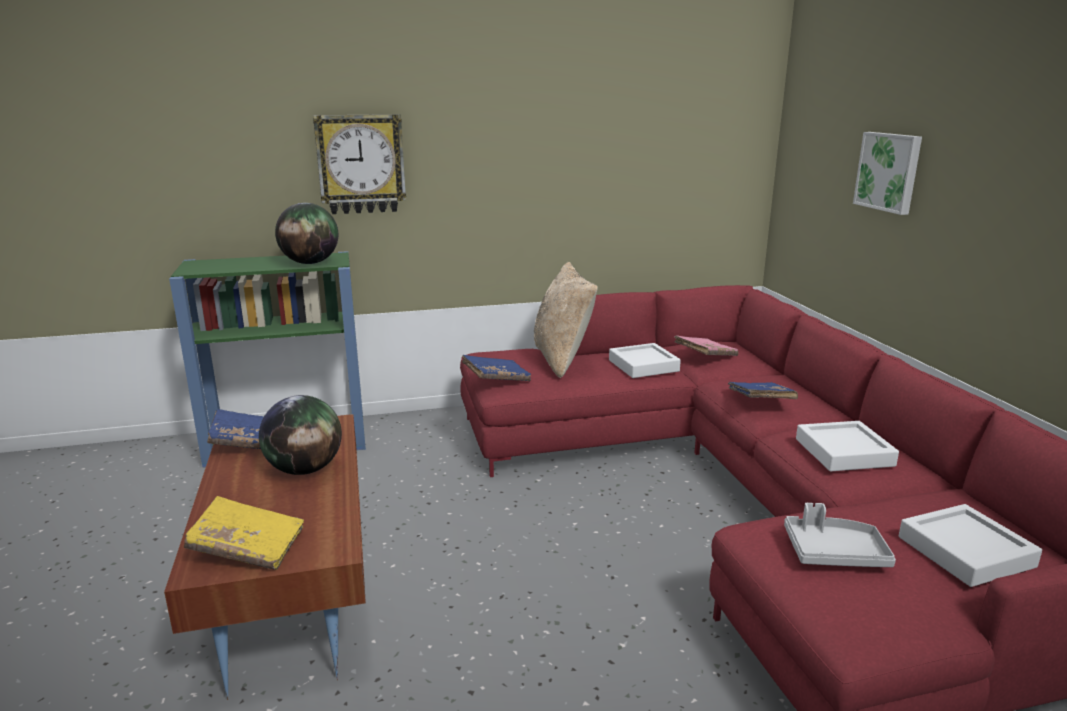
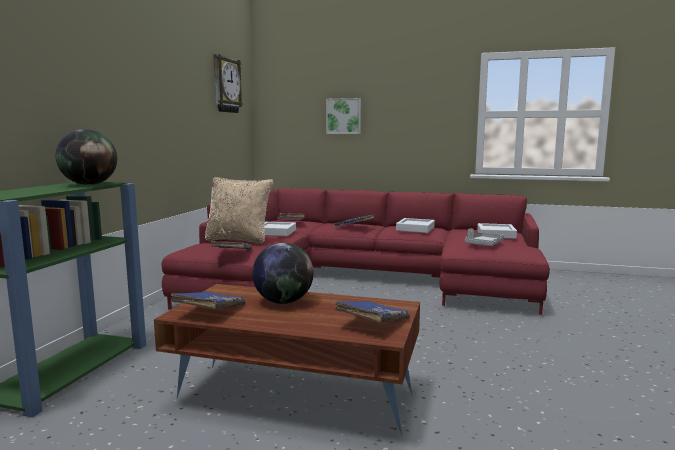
camera: 60 degrees left, 10 degrees down
(248, 547) = (372, 323): yellow book -> blue book
(361, 164) = (79, 104): wall clock -> wall clock (225, 85)

